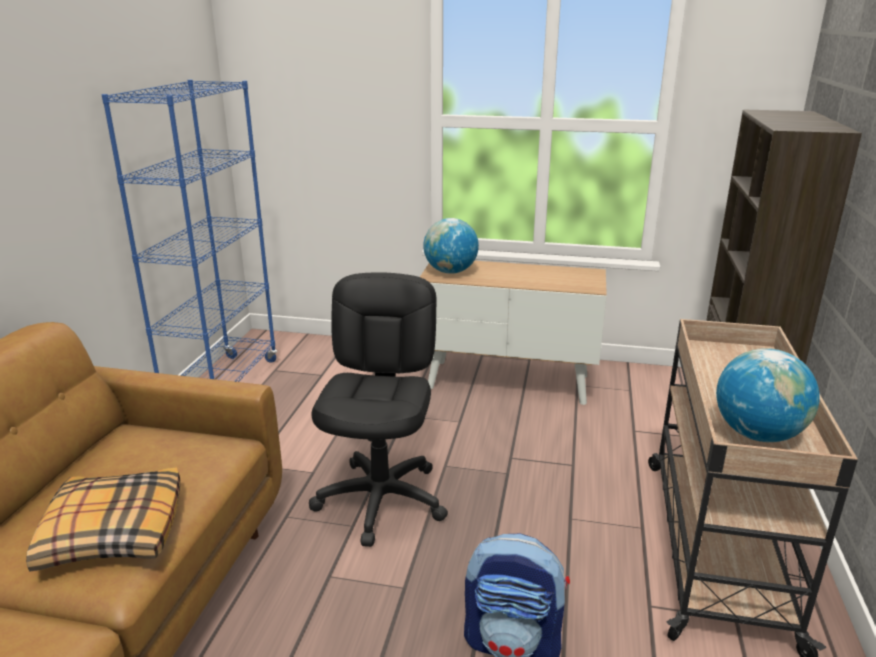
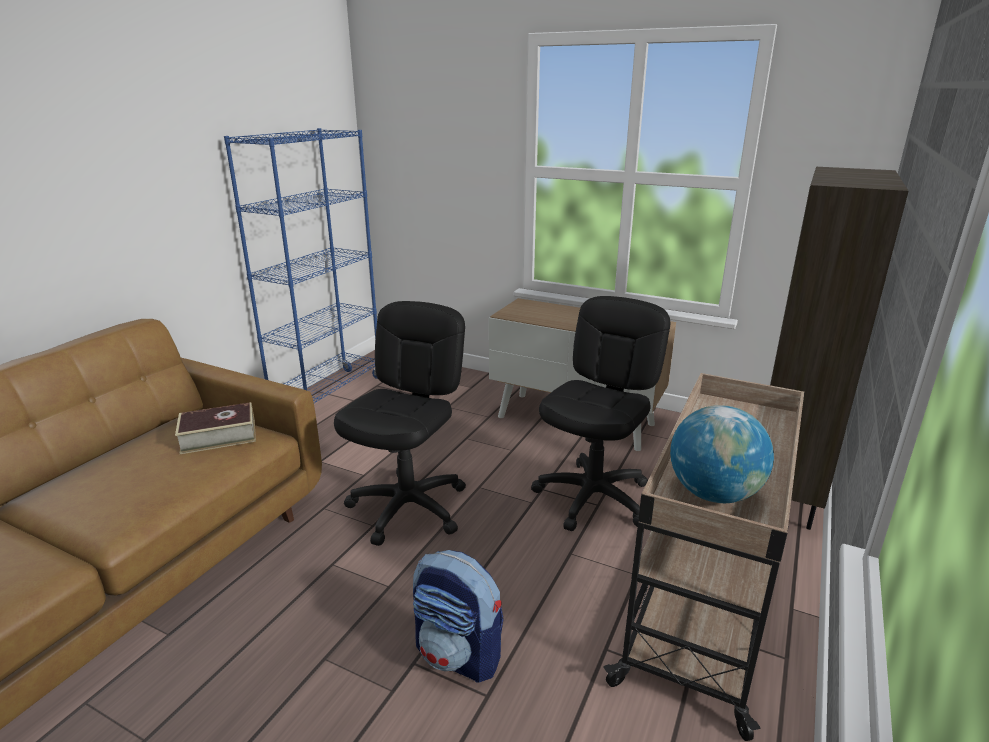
camera: 15 degrees right, 0 degrees up
(112, 531) = (135, 491): pillow -> none
(174, 452) = (219, 436): none -> book
(450, 271) = (525, 311): globe -> none
(565, 458) = (594, 497): none -> black office chair

